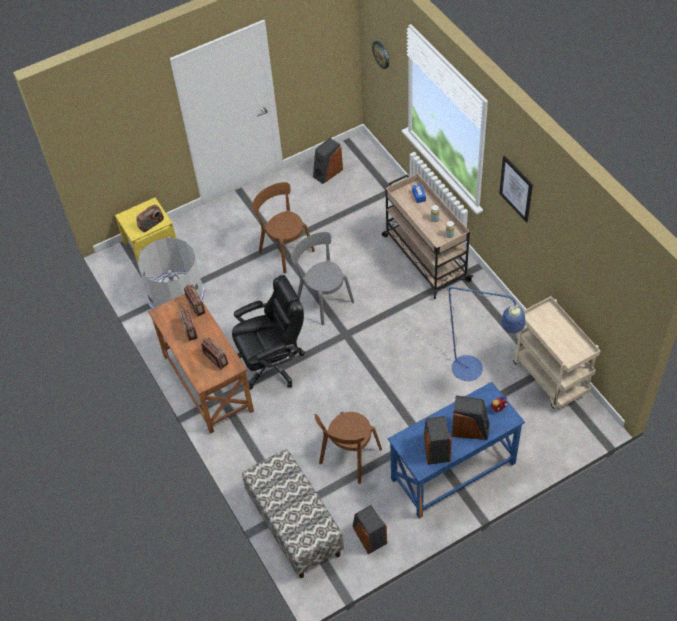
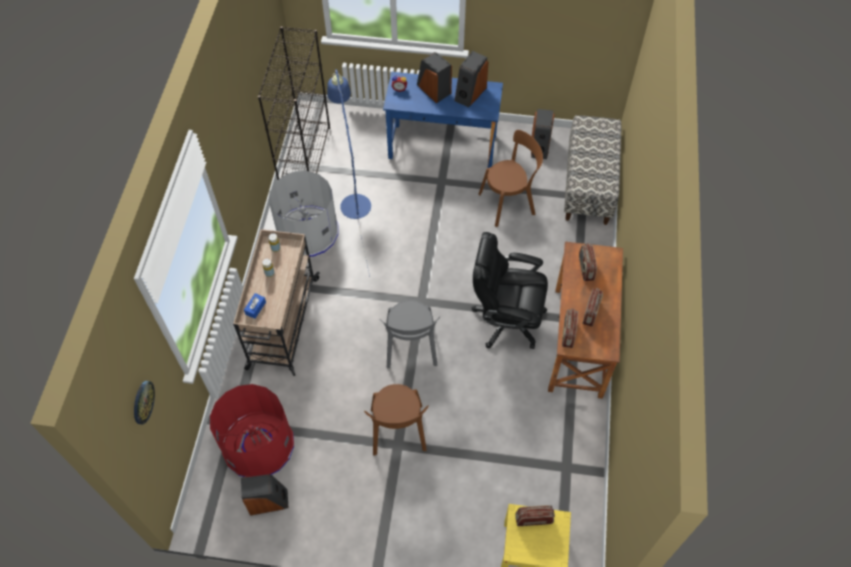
camera: 145 degrees left, 5 degrees up
(176, 295) = (546, 461): grey trash can -> grey trash can (308, 232)
(363, 191) = (258, 445): none -> red trash can
(516, 188) = (227, 132): picture -> none
(551, 378) = (305, 158): beige cart -> black bookcase

